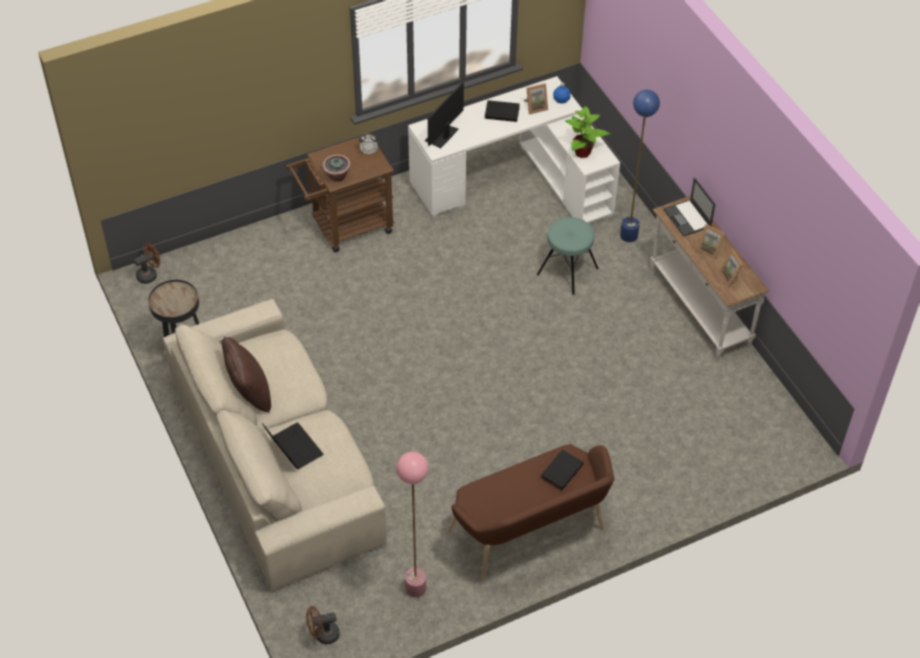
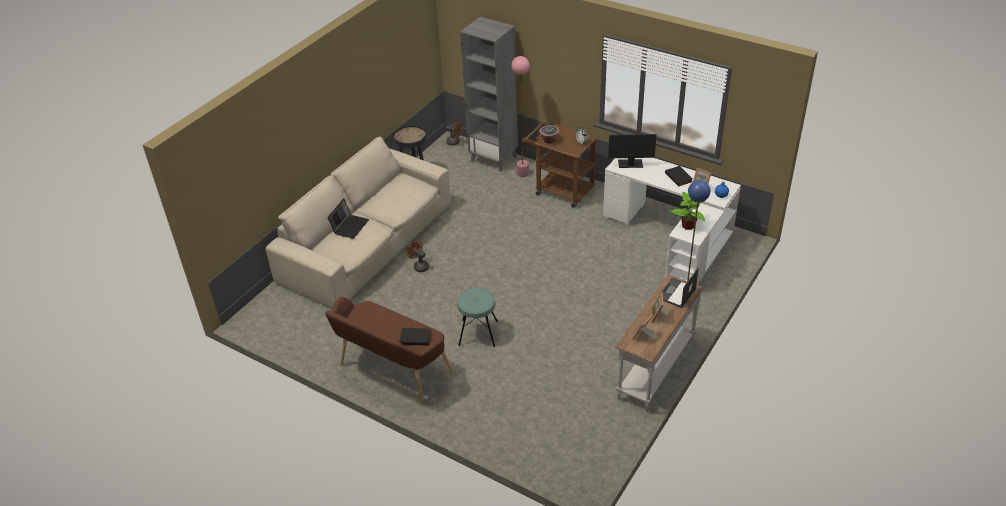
camera: 60 degrees right, 10 degrees down
(224, 254) = (494, 159): none -> grey bookcase
(249, 393) = (376, 194): brown pillow -> none
(323, 635) = (258, 316): brown fan -> brown fan (419, 266)
(415, 588) = (315, 338): pink floor lamp -> pink floor lamp (522, 173)
(567, 271) = (622, 292): turquoise stool -> turquoise stool (478, 333)

